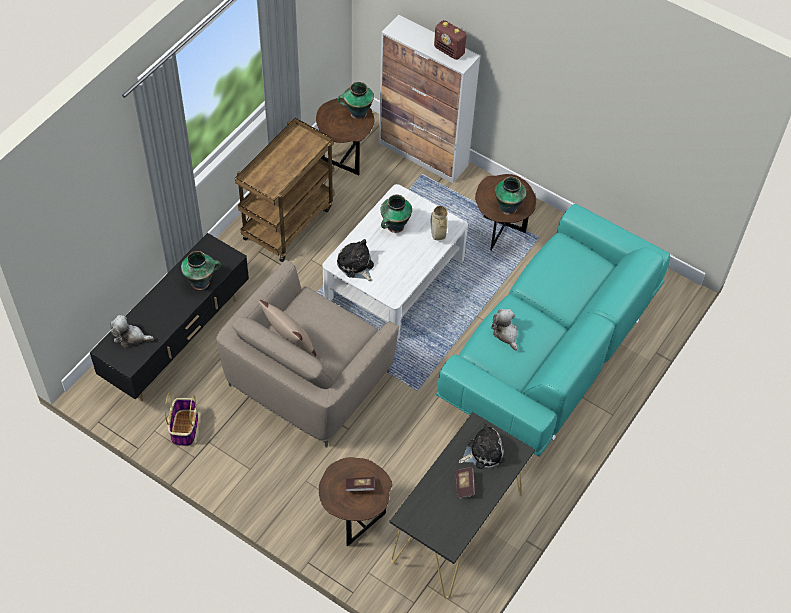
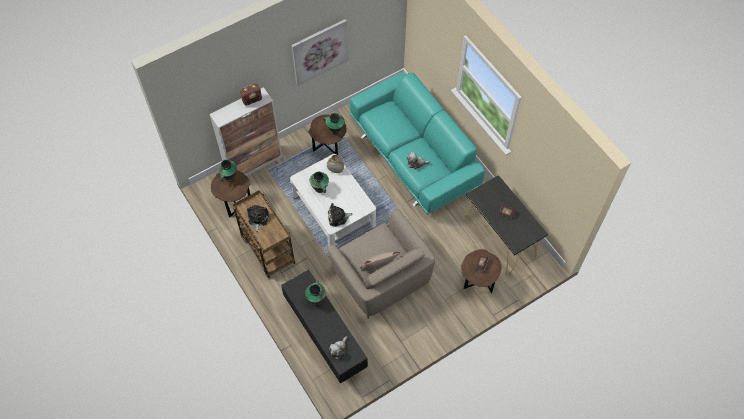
camera: 65 degrees left, 5 degrees up
(184, 427) = (386, 351): basket -> none
(483, 452) = (491, 198): plush toy -> plush toy (258, 219)
(580, 92) = (320, 52): none -> picture

